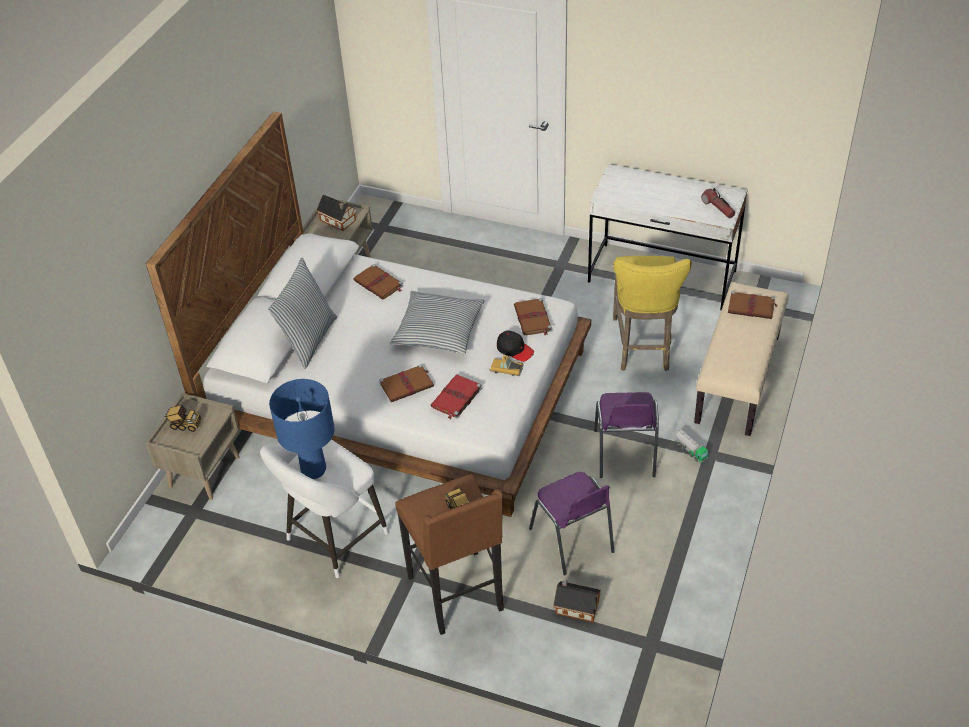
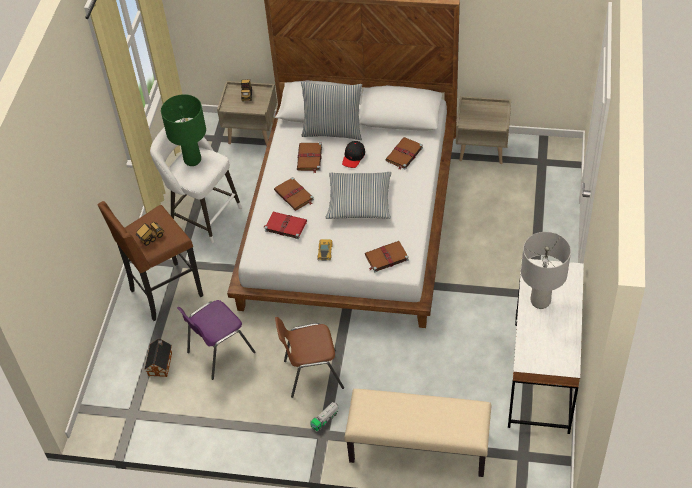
camera: 80 degrees right, 5 degrees up
(314, 469) = (193, 160): blue table lamp -> green table lamp
(338, 221) = (486, 116): toy house -> none
(514, 349) = (347, 252): black cap -> black cap (353, 157)
(624, 455) = (311, 374): purple chair -> brown chair
(642, 347) = (441, 370): yellow stool -> none
(650, 197) = (541, 301): none -> grey table lamp
(718, 208) = (541, 356): flashlight -> none
(752, 307) = (451, 418): brown book -> brown book (309, 158)

